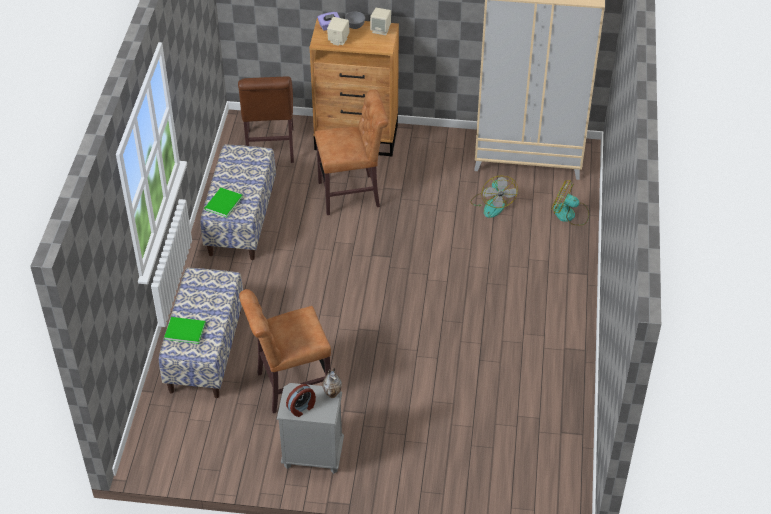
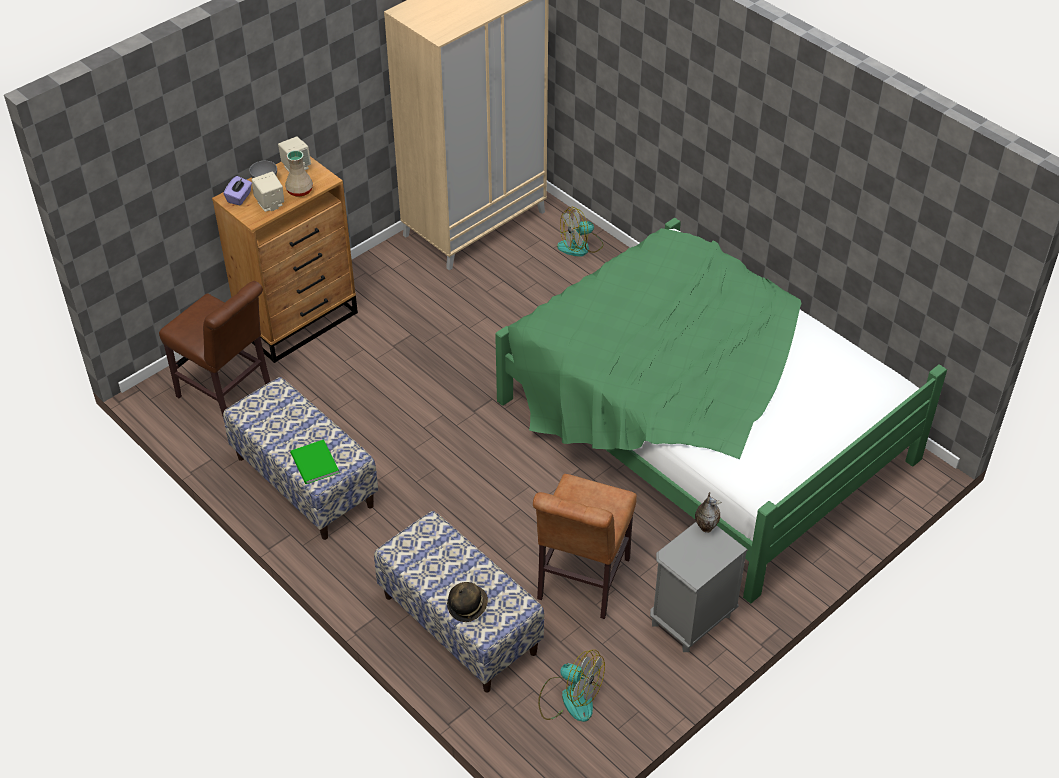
camera: 50 degrees left, 0 degrees up
(184, 330) = (467, 606): green book -> hat
(302, 408) = (702, 562): alarm clock -> none
(352, 194) = (374, 373): brown chair -> none
(362, 44) = (299, 191): none -> beige vase
(476, 369) = (702, 429): none -> green bed
(492, 204) = (507, 286): fan -> fan (569, 698)

